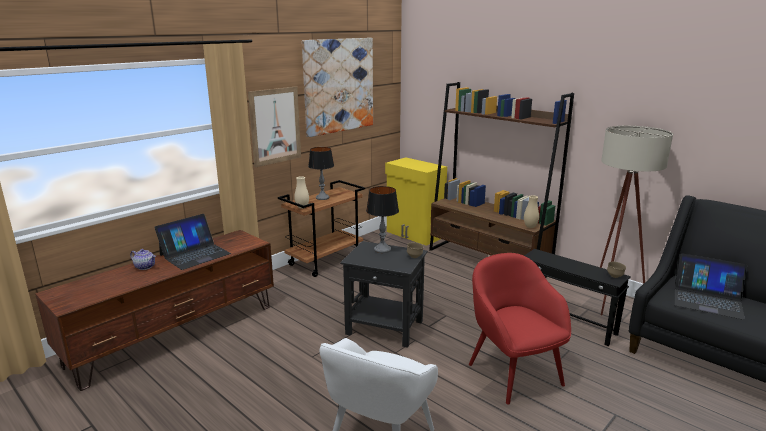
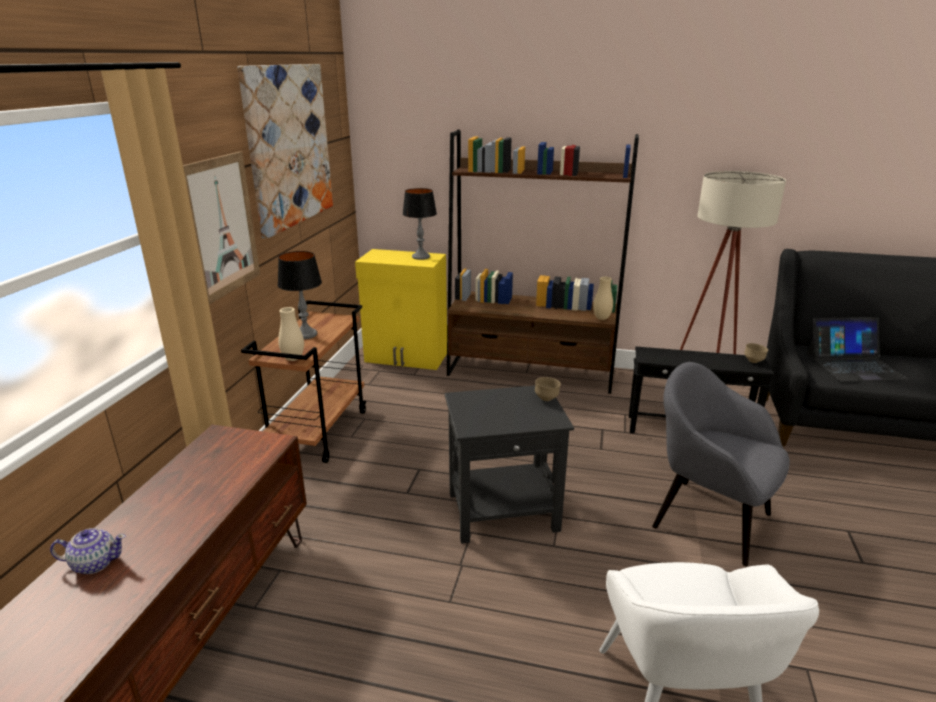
camera: 30 degrees left, 5 degrees up
(195, 254) = (178, 500): laptop -> none
(382, 249) = (491, 399): table lamp -> table lamp (421, 257)
(513, 373) = (708, 518): red armchair -> grey armchair

